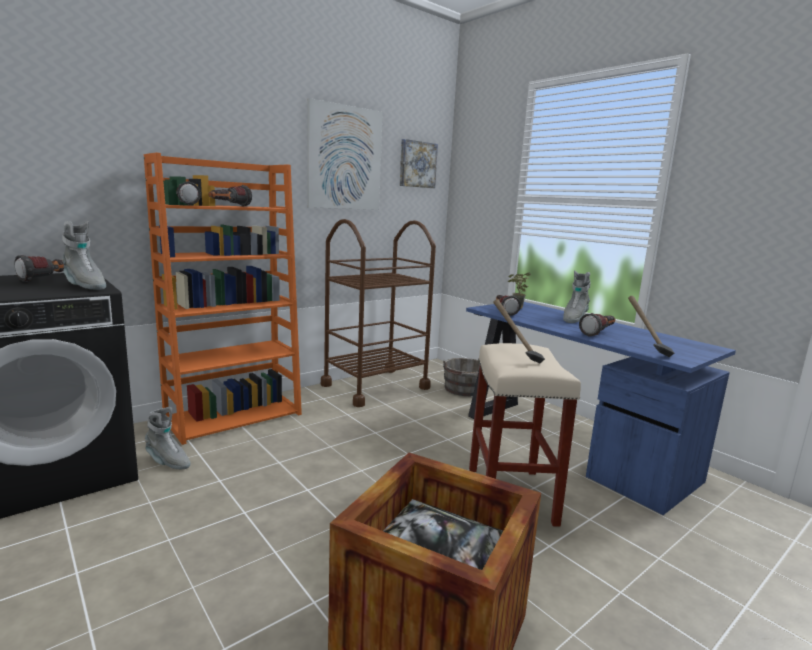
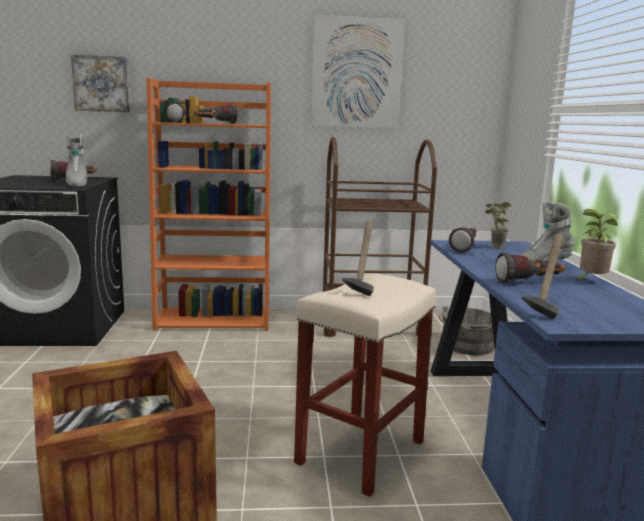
camera: 35 degrees right, 0 degrees up
(167, 462) = (128, 339): grey boot -> none
(417, 164) = (455, 75): picture -> picture (102, 84)
(619, 326) = (590, 281): none -> potted plant

